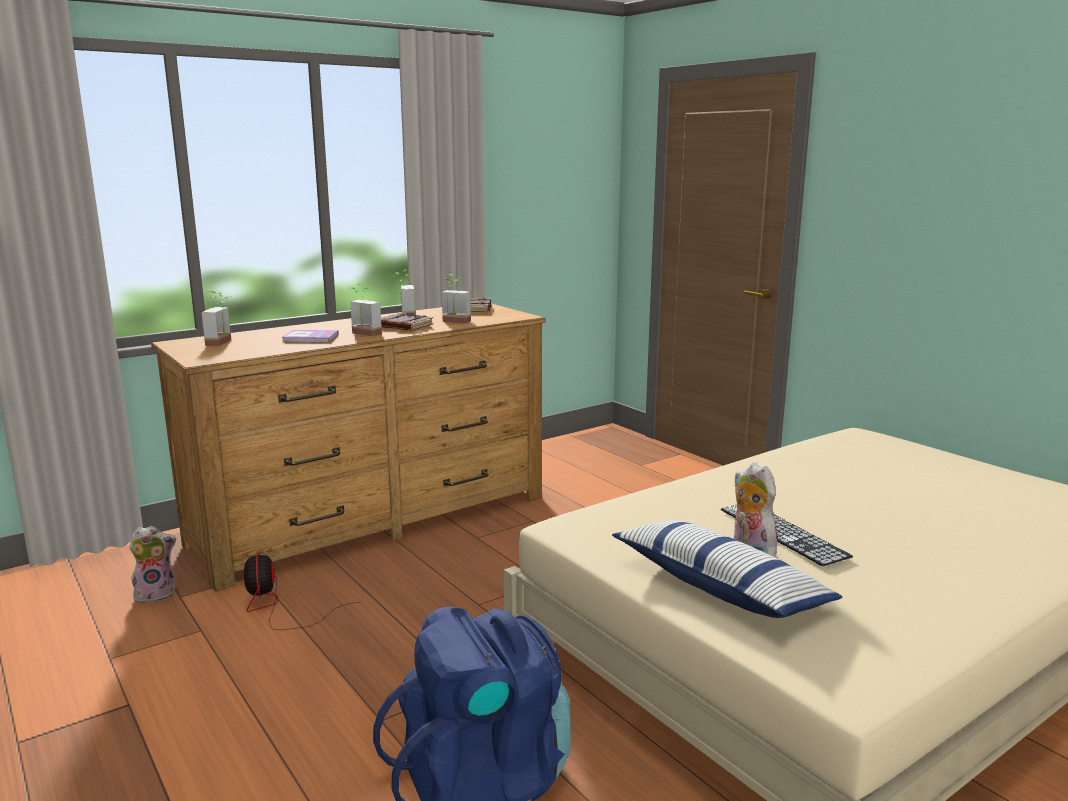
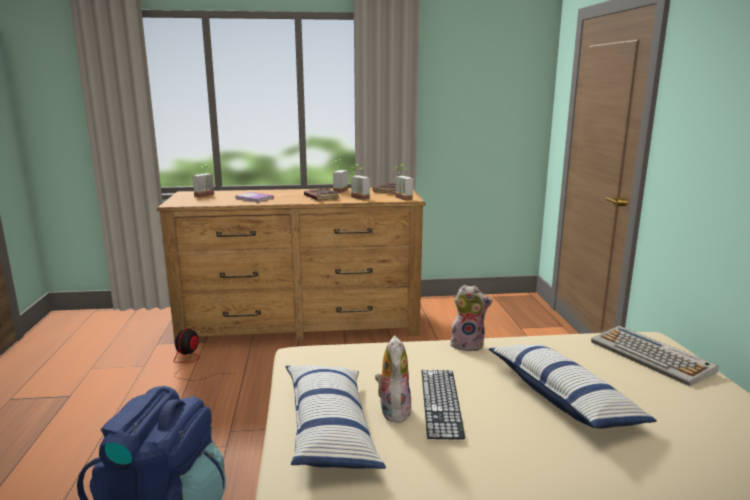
camera: 30 degrees right, 0 degrees up
(156, 594) = (149, 339): plush toy -> plush toy (468, 345)
(363, 334) = (286, 199): potted plant -> potted plant (400, 198)
(872, 501) = (563, 398): none -> pillow
(883, 449) = (652, 356): none -> keyboard

